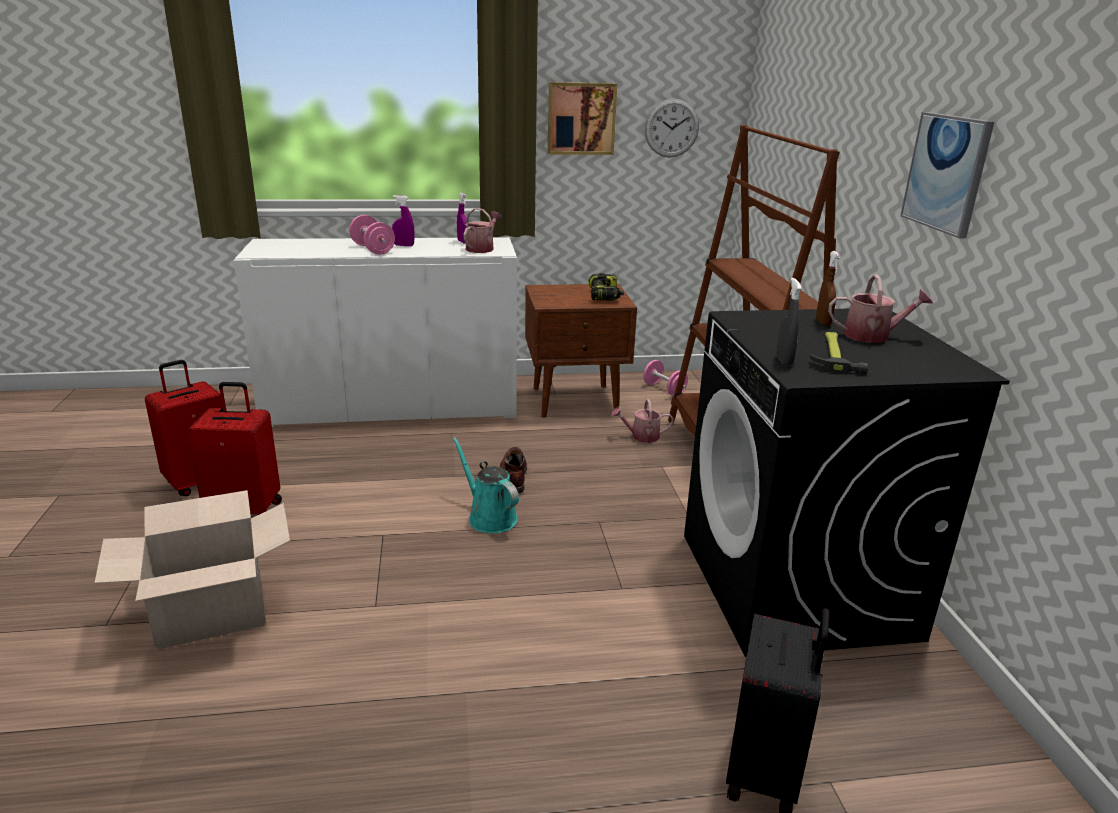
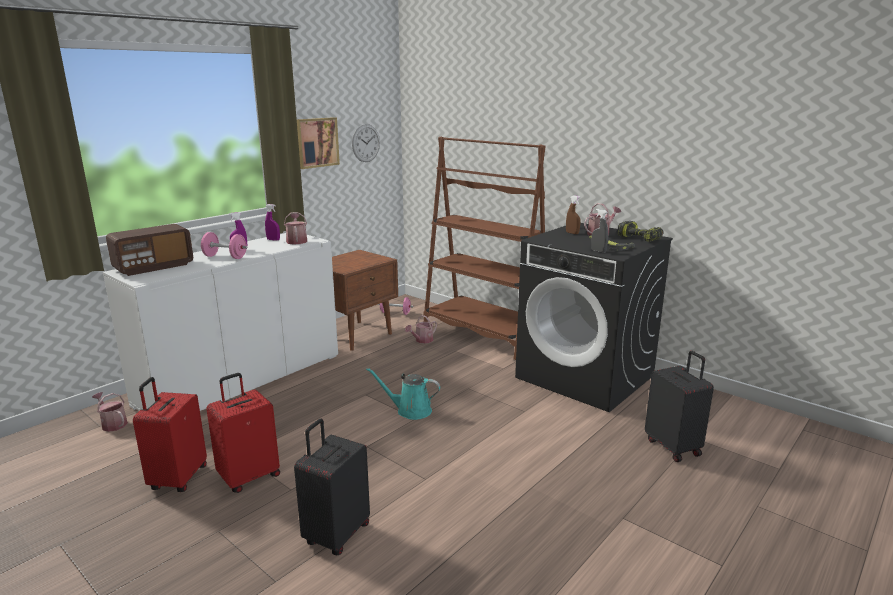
camera: 40 degrees left, 5 degrees down
(212, 612) = (336, 534): cardboard box -> black suitcase
(240, 407) = (112, 423): none -> watering can
(295, 244) = (153, 267): none -> radio
(513, 476) = (388, 386): brown boot -> none
(605, 296) = (367, 258): power drill -> power drill (641, 238)
(946, 173) = (599, 150): picture -> none

